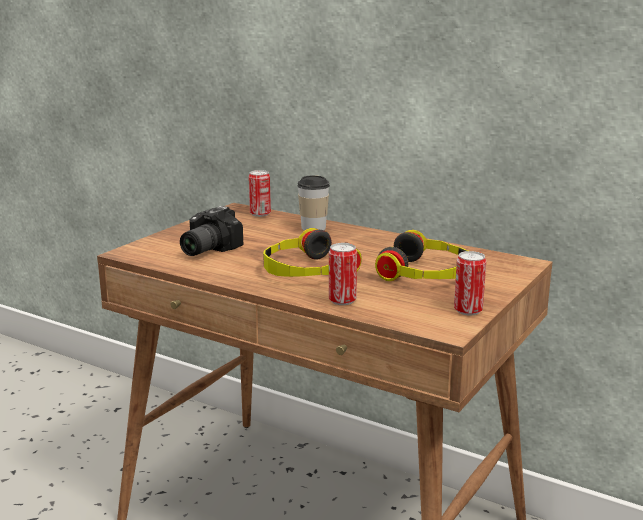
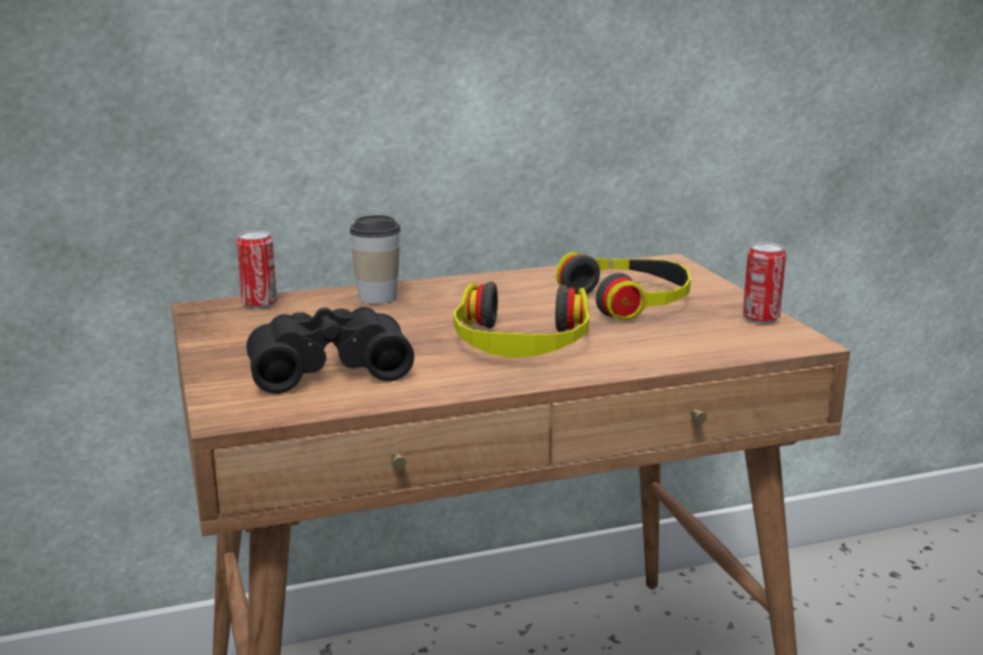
camera: 50 degrees left, 0 degrees up
(205, 249) = (328, 368): camera -> black binoculars
(342, 300) = (647, 356): can -> none

